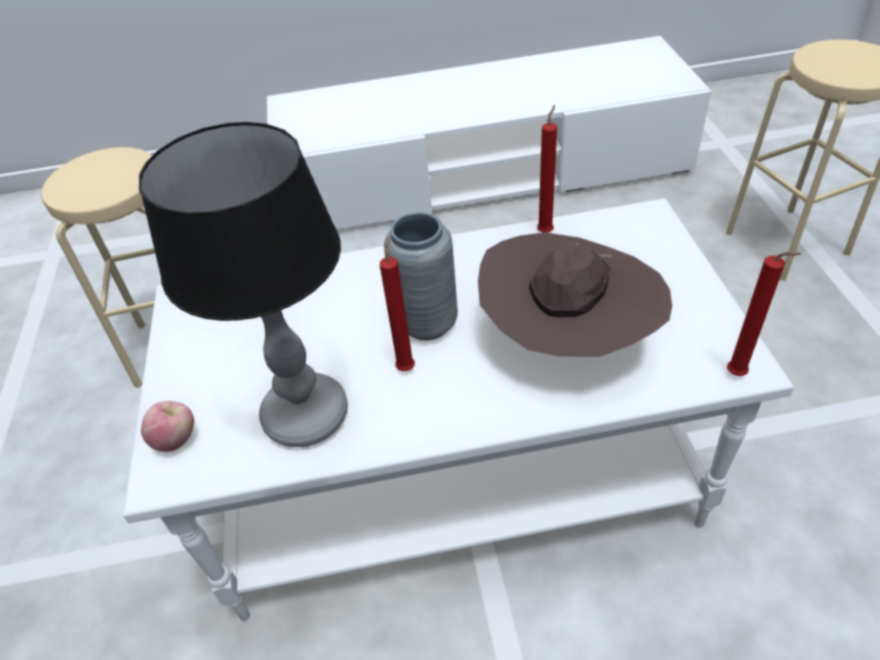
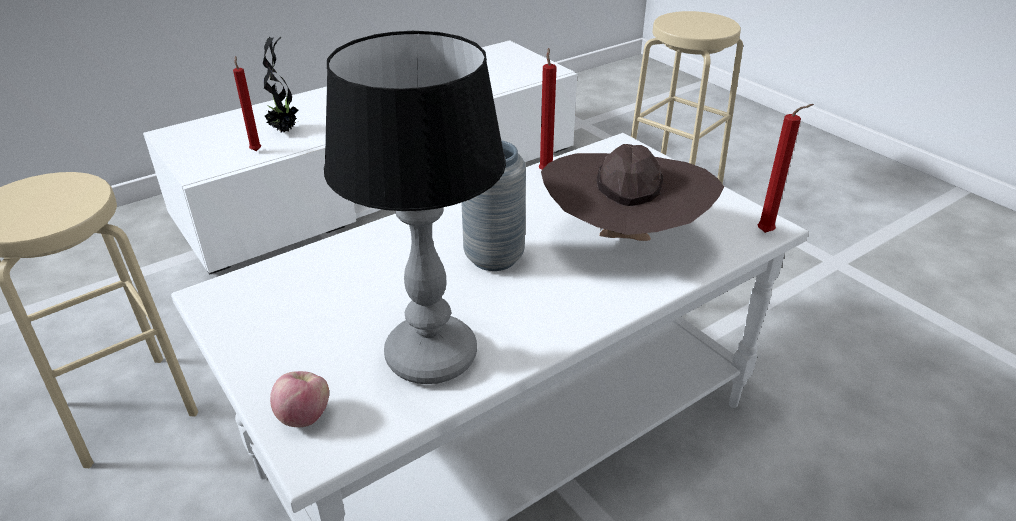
camera: 30 degrees left, 10 degrees down
(379, 115) = (285, 131): none -> potted plant
(406, 366) = (500, 294): red candle -> red candle (256, 150)

